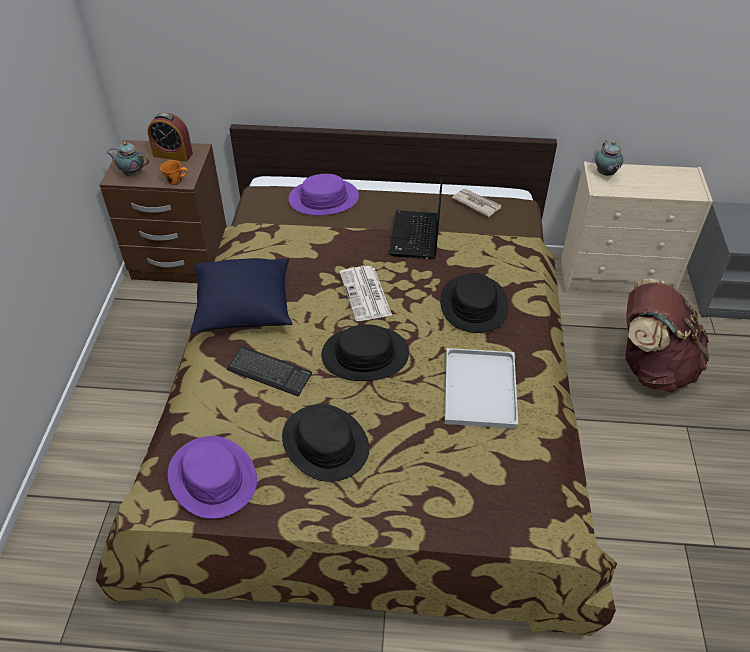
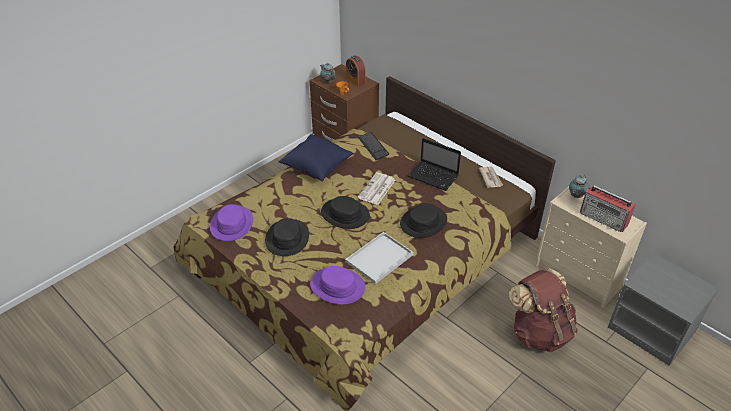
camera: 40 degrees right, 5 degrees down
(269, 372) = (297, 198): keyboard -> keyboard (373, 146)
(323, 199) = (412, 137): purple hat -> purple hat (337, 286)
(416, 237) = (434, 176): laptop -> laptop turned 105 degrees counterclockwise
(661, 185) = (604, 219): none -> radio

